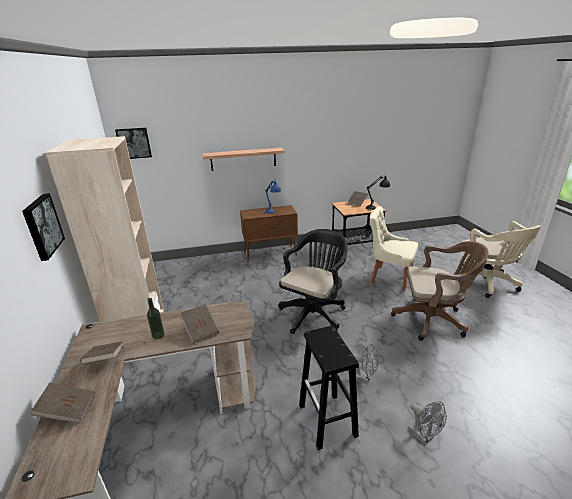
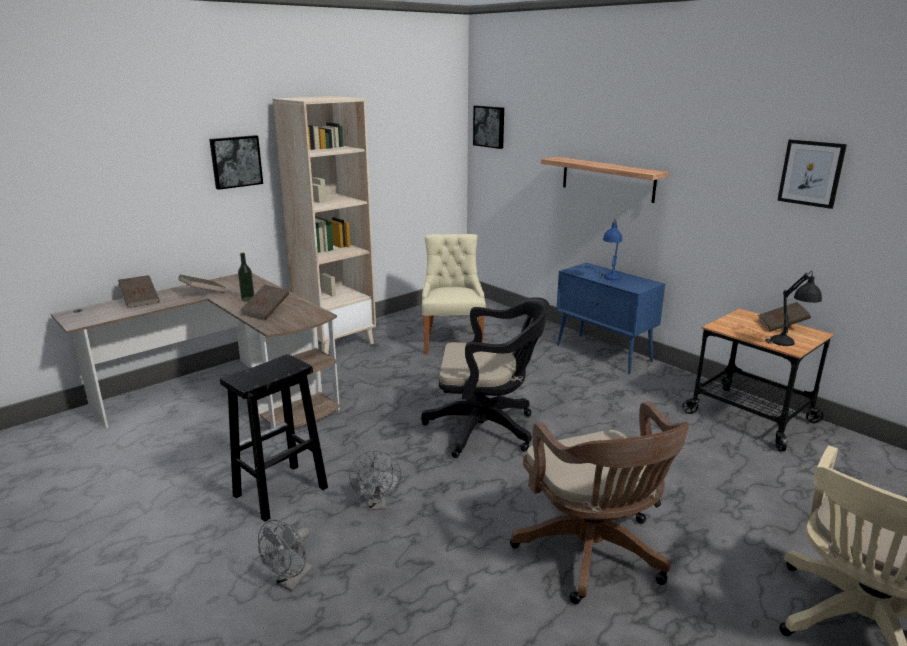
camera: 60 degrees right, 5 degrees down
(271, 253) = (604, 354): brown cabinet -> blue cabinet
(350, 134) = (811, 173): none -> picture
(389, 277) = (683, 477): beige chair -> beige chair (452, 342)

